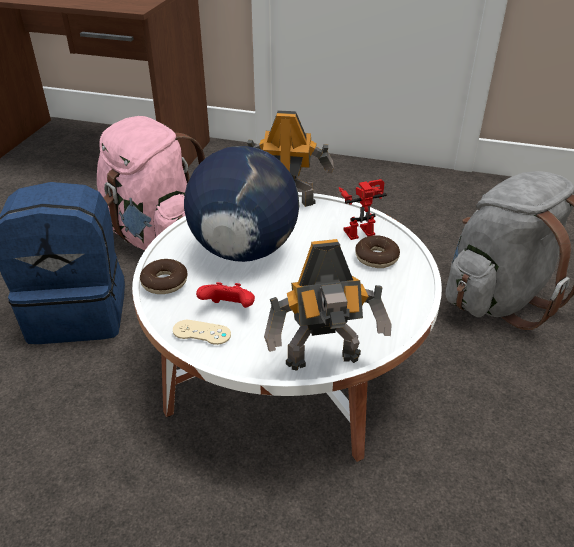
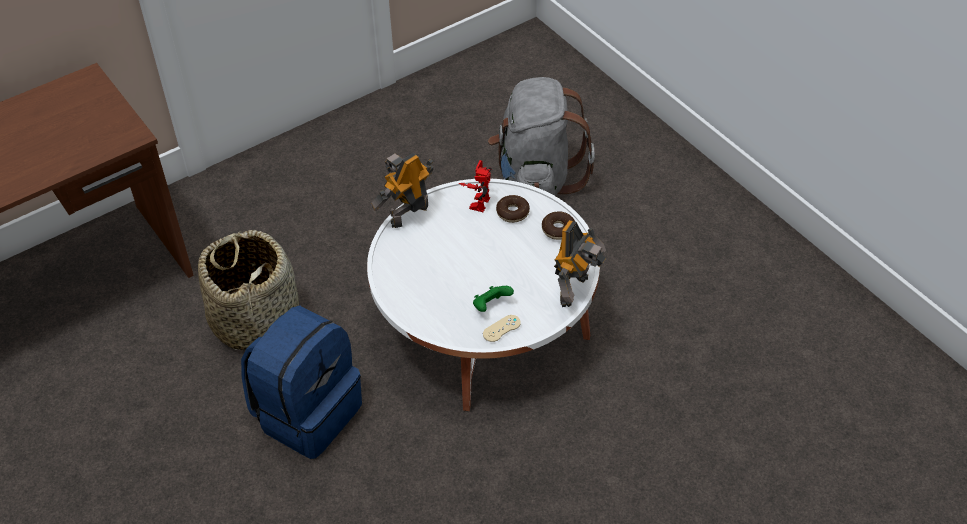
camera: 50 degrees left, 10 degrees up
(155, 235) = (256, 320): pink backpack -> basket
(164, 282) = (436, 323): donut -> donut (558, 229)
(229, 309) = (491, 306): red game controller -> green game controller
(243, 250) = (439, 268): globe -> none

